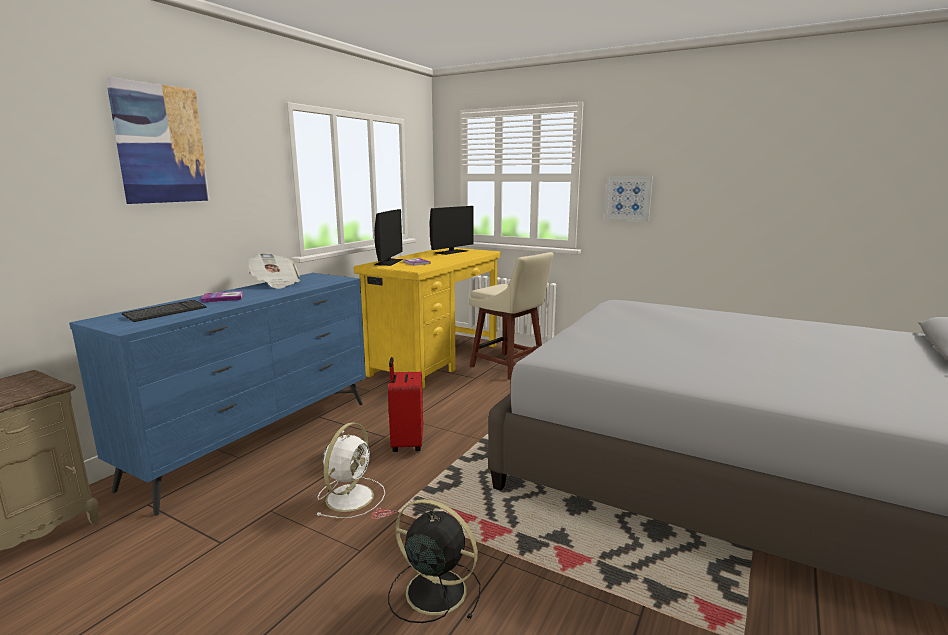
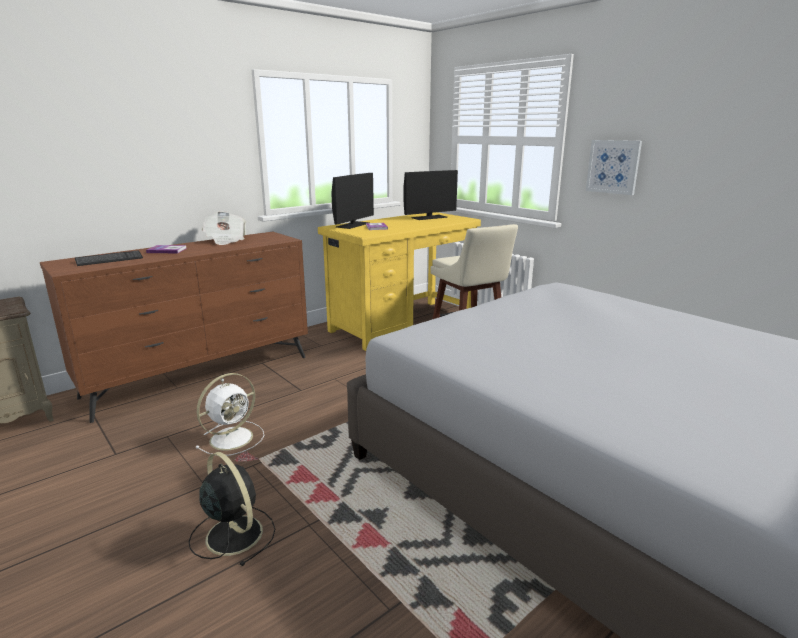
camera: 20 degrees right, 5 degrees up
(161, 144) = (126, 114): picture -> none
(259, 441) = (202, 376): blue dresser -> brown dresser
(406, 444) = (313, 400): red suitcase -> none

